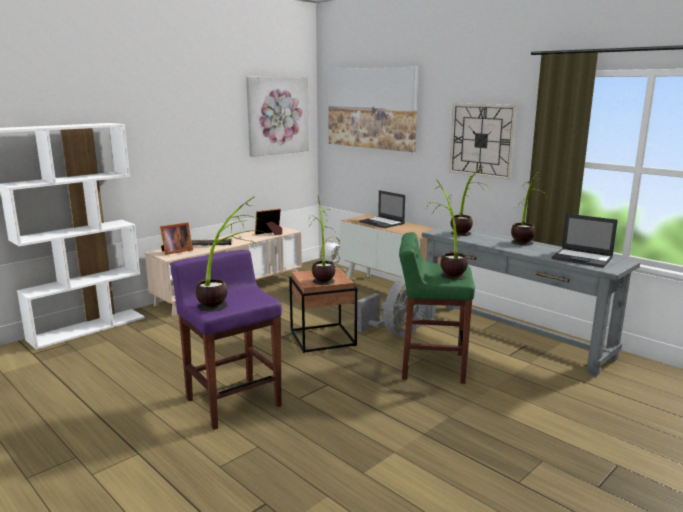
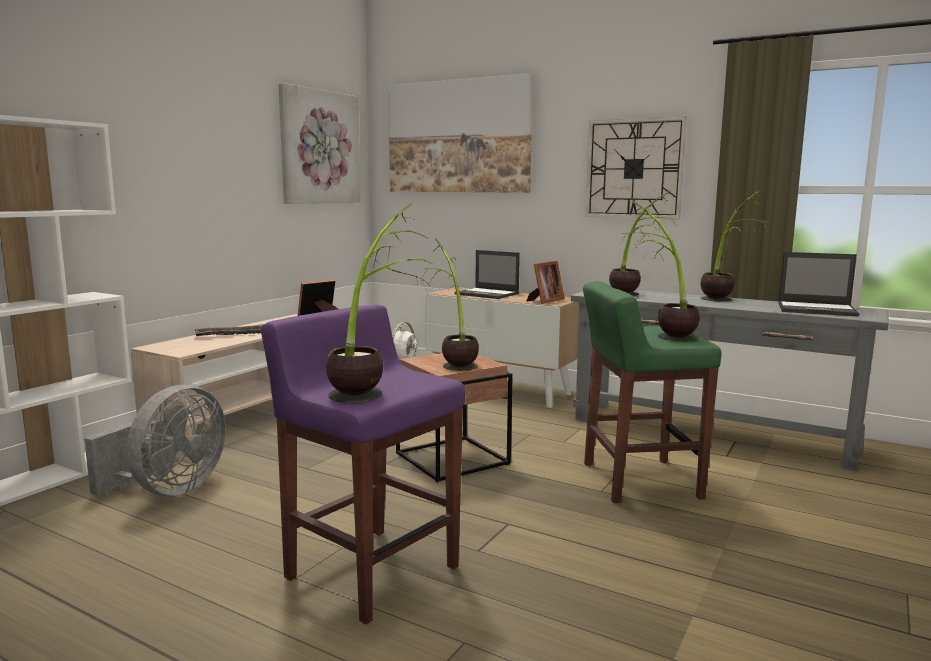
camera: 15 degrees left, 5 degrees down
(175, 251) = (184, 344): picture frame -> picture frame (545, 301)
(396, 333) = (554, 442): grey fan -> grey fan (169, 490)

